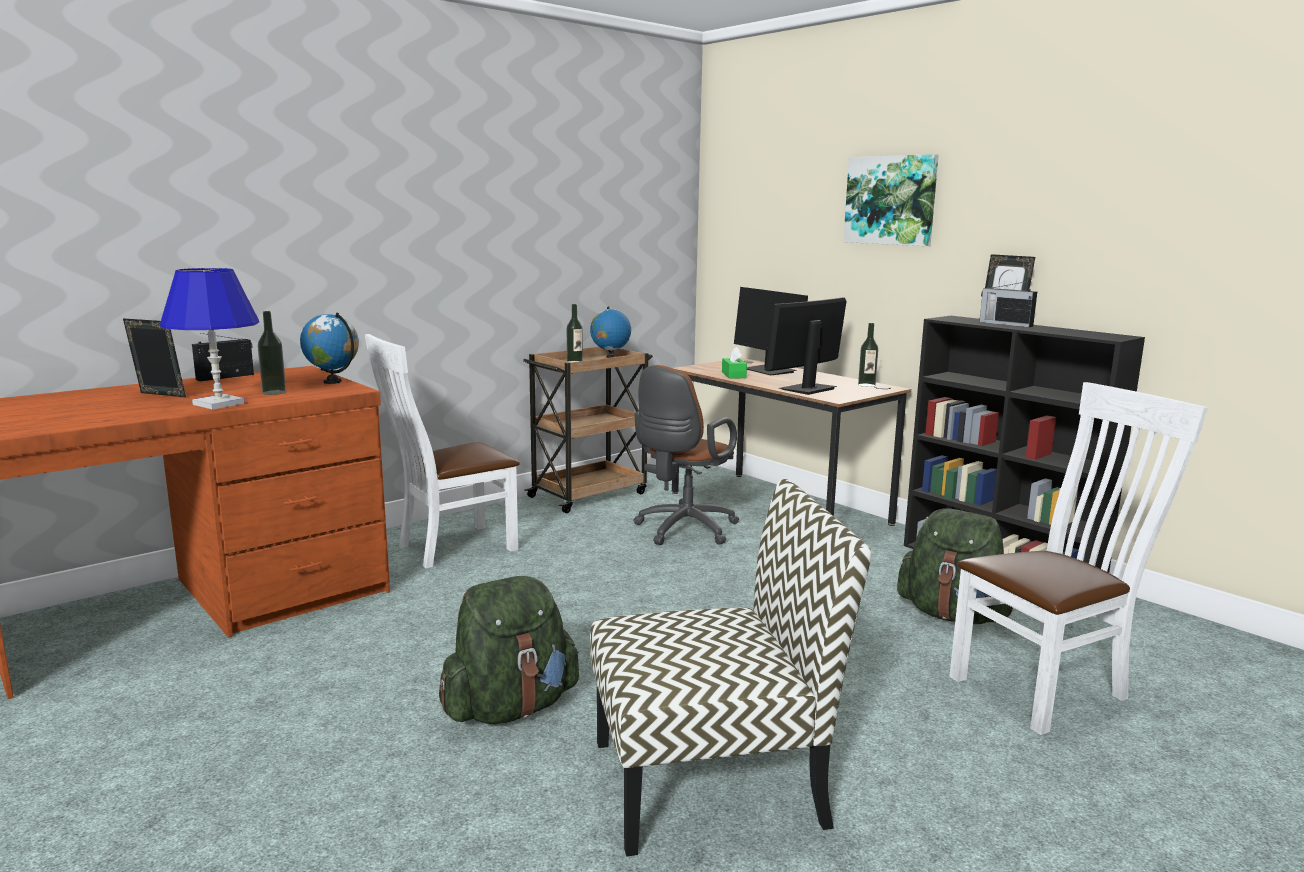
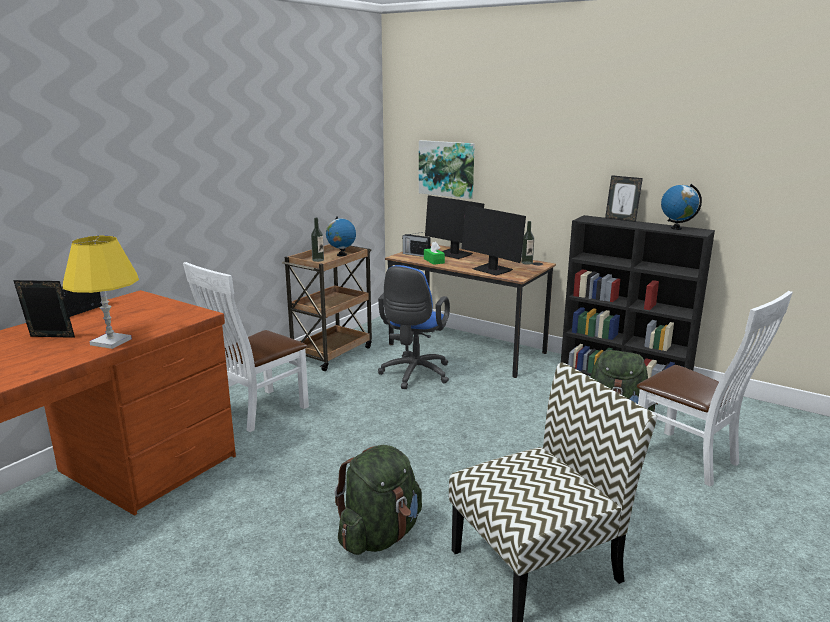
camera: 15 degrees left, 5 degrees up
(219, 404) = (111, 342): blue table lamp -> yellow table lamp
(274, 392) = (142, 324): bottle -> none
(333, 382) = (177, 307): globe -> globe (676, 228)
(682, 530) = (414, 375): brown office chair -> blue office chair
(807, 389) = (492, 270): monitor -> monitor turned 75 degrees counterclockwise
(891, 200) = (537, 136): picture -> picture (447, 168)
(1004, 324) = (625, 223): radio -> radio (416, 254)
(1048, 687) = (691, 460): white chair -> white chair turned 90 degrees clockwise

